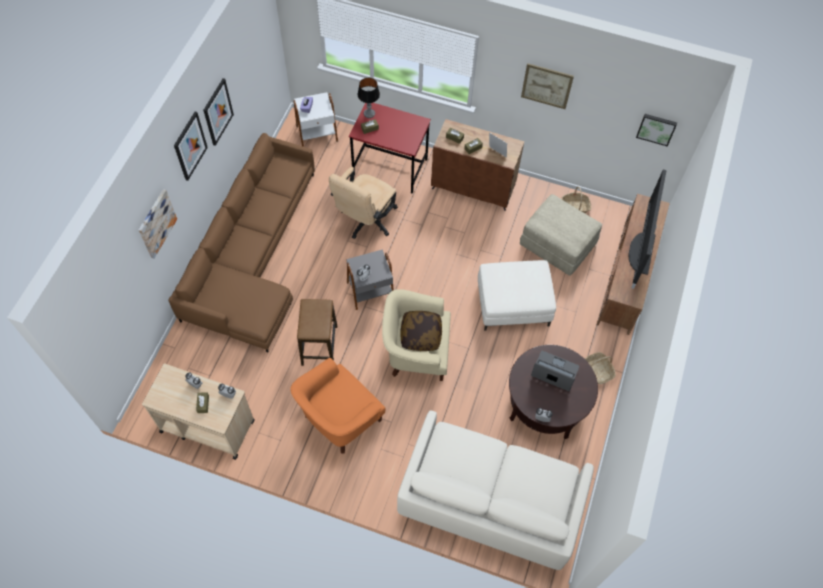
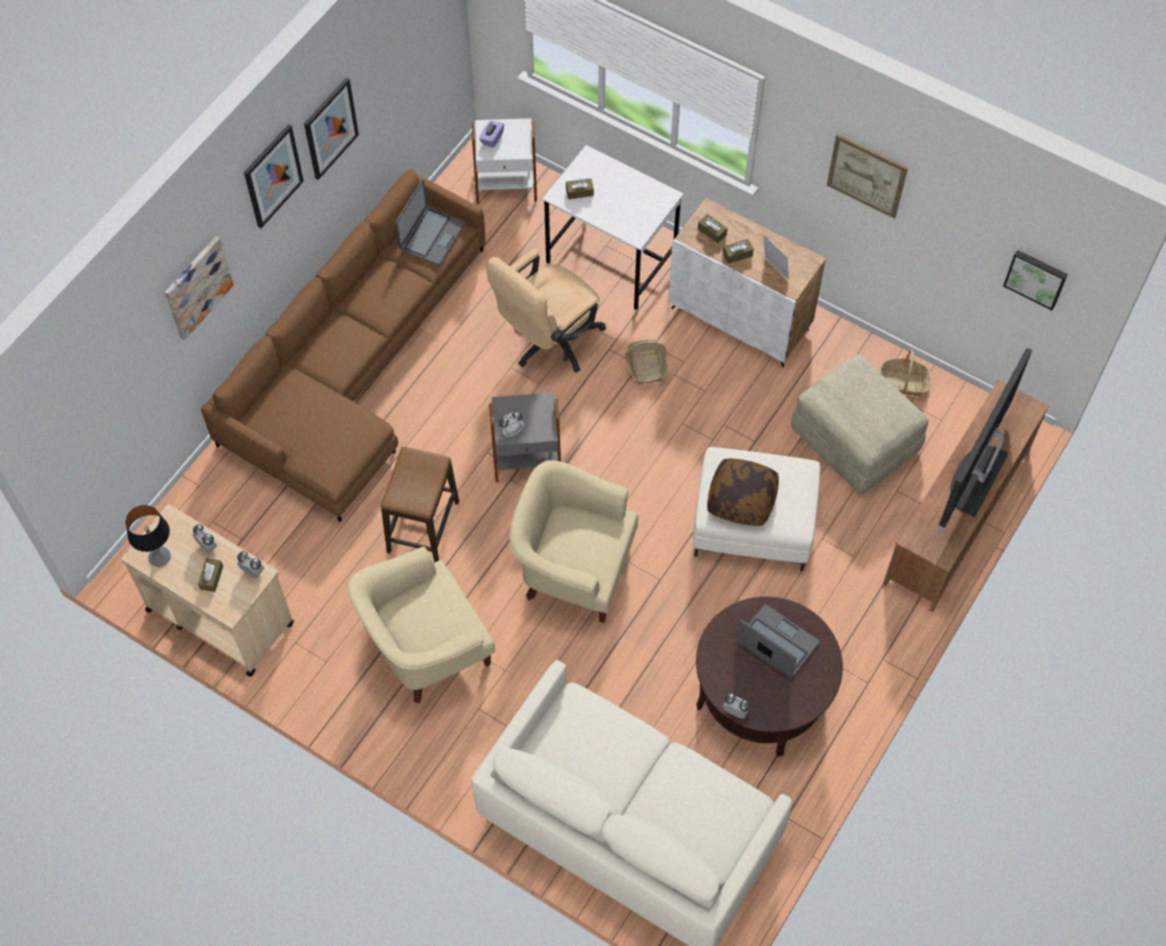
camera: 15 degrees right, 0 degrees up
(284, 171) = (431, 236): none -> laptop
(339, 420) = (425, 650): orange armchair -> beige armchair
(369, 113) = (585, 167): table lamp -> table lamp (159, 557)
(390, 167) = (612, 260): red desk -> white desk
(420, 334) = (579, 540): pillow -> pillow (741, 498)
(473, 187) = (740, 319): brown cabinet -> white cabinet
(598, 370) = (863, 659): basket -> basket (646, 366)

